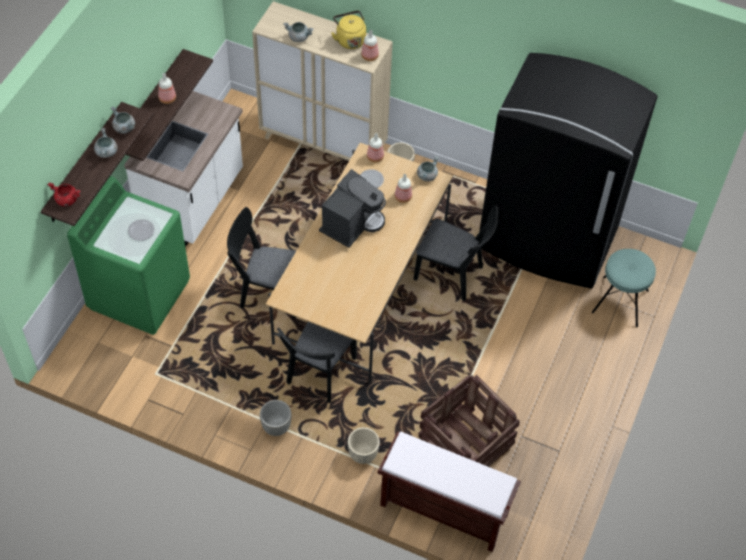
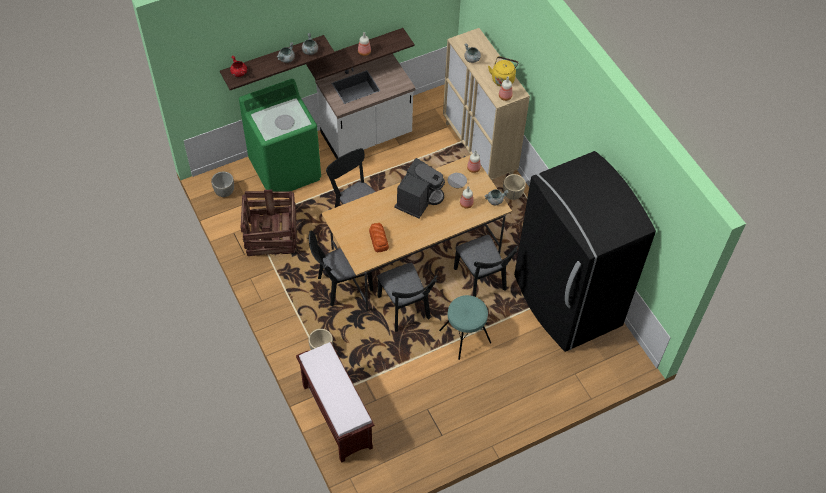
camera: 40 degrees right, 0 degrees up
(276, 427) = (288, 298): grey planter -> grey planter (224, 192)
(352, 223) = (419, 199): coffee machine -> coffee machine turned 45 degrees counterclockwise
(352, 291) = (378, 239): none -> bread
(407, 355) = (405, 311): none -> black chair
(465, 442) = (388, 387): crate -> crate (271, 234)
(620, 301) = (577, 373): turquoise stool -> turquoise stool (465, 336)

